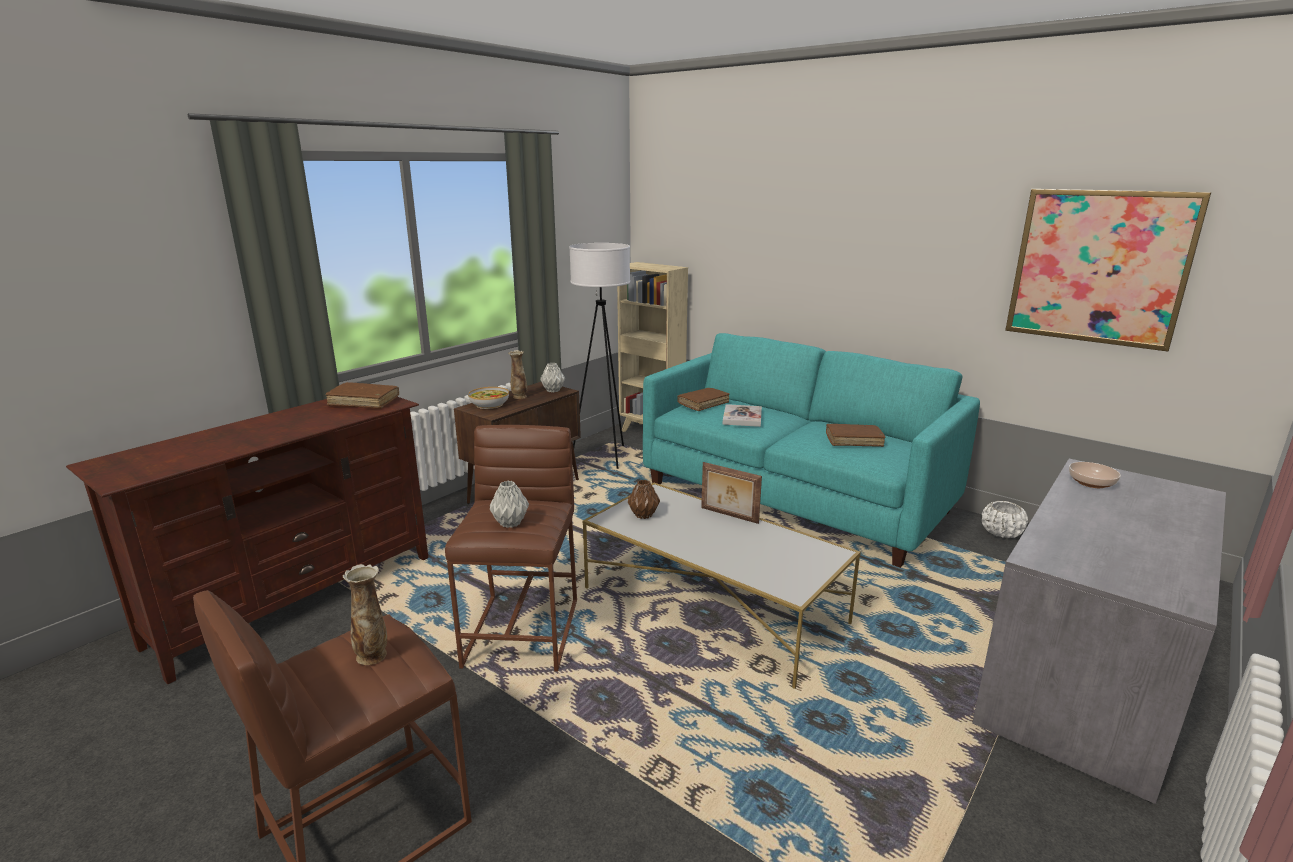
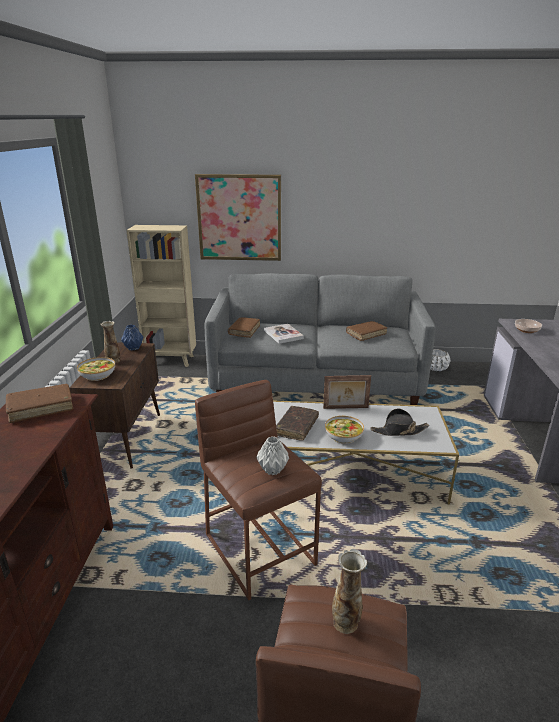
camera: 35 degrees left, 5 degrees up
(553, 390) = (133, 348): grey vase -> blue vase
(604, 457) = (157, 390): white floor lamp -> none
(644, 515) = (297, 427): brown vase -> brown book
(683, 540) = (344, 436): none -> bowl
(759, 558) = (399, 431): none -> black hat
(795, 497) = (316, 381): turquoise sofa -> grey sofa
(1099, 267) = (475, 203): picture -> picture (239, 218)

